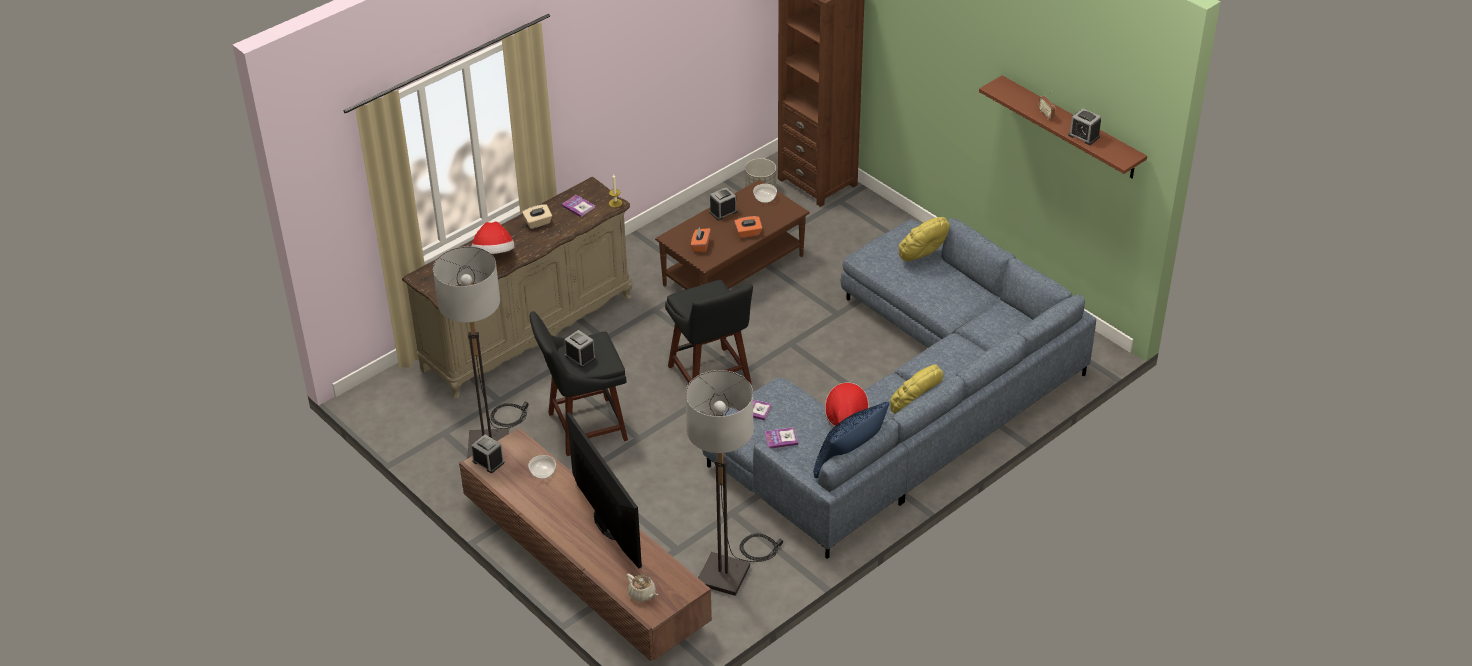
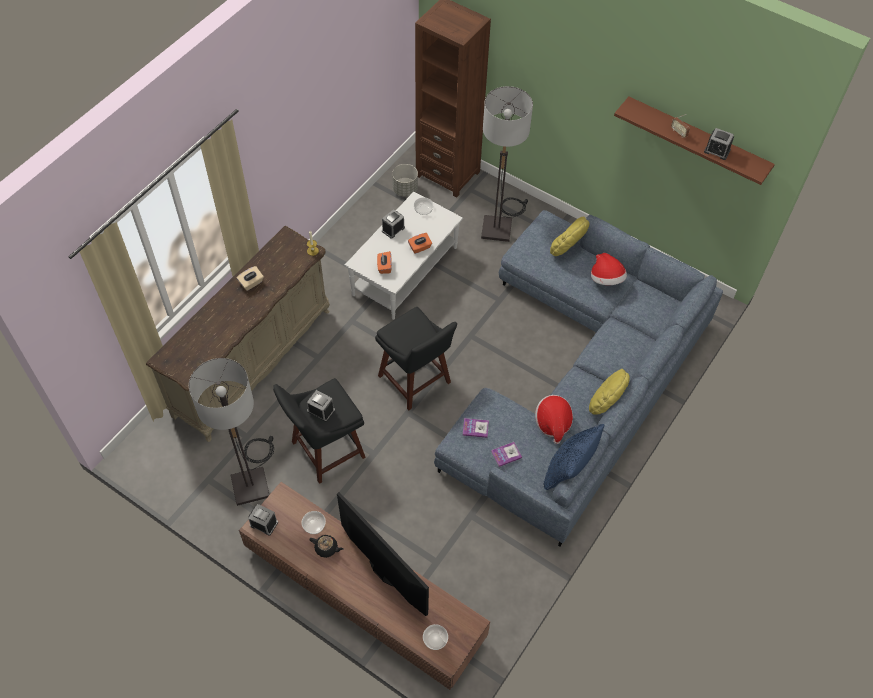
camera: 15 degrees left, 15 degrees up
(494, 254) = (222, 324): hat -> hat (606, 279)
(550, 494) = (327, 548): none -> black teapot
(578, 207) = (282, 260): book -> none
(642, 594) = (434, 640): beige teapot -> bowl
(733, 271) = (404, 272): brown coffee table -> white coffee table
(734, 568) = (488, 571): floor lamp -> floor lamp (501, 223)

